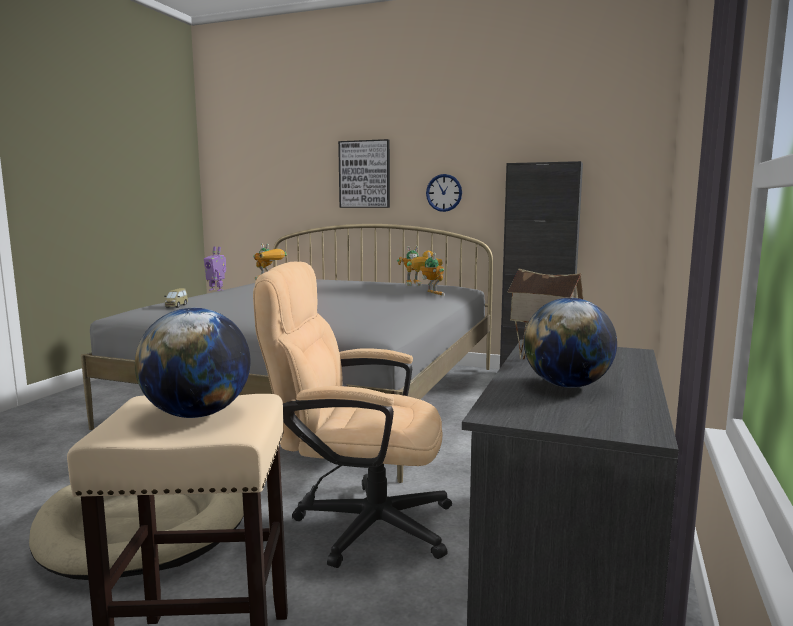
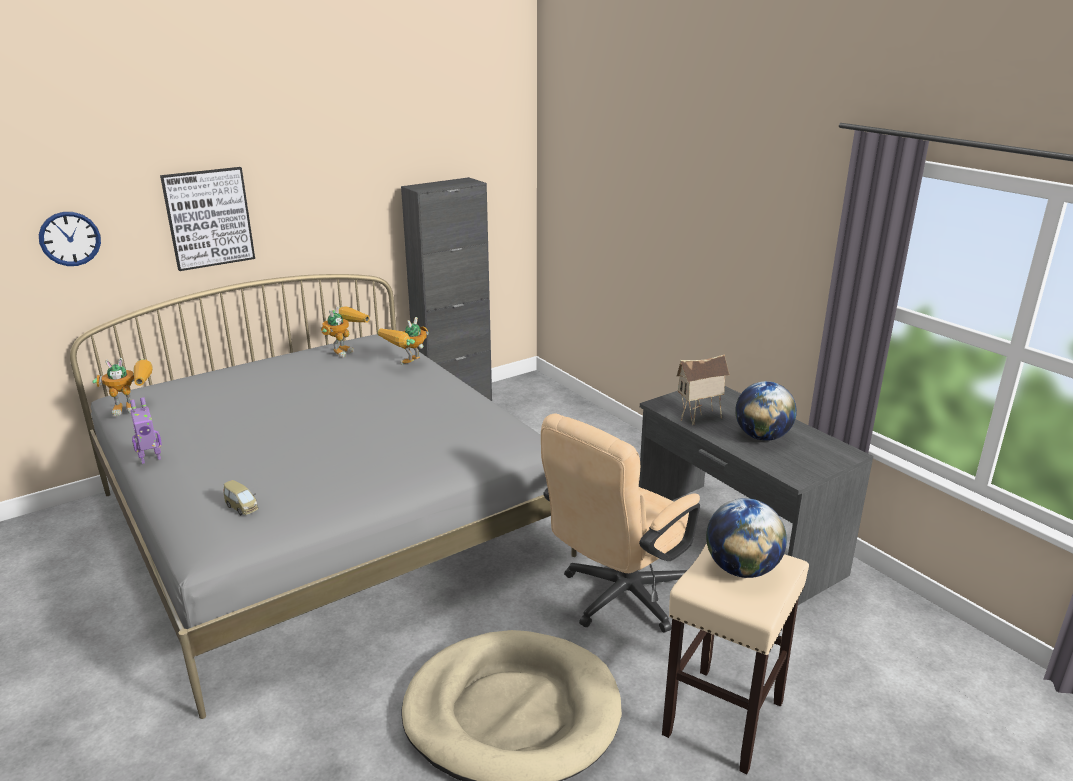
camera: 55 degrees left, 15 degrees up
(428, 295) = (408, 366): toy robot -> toy robot turned 60 degrees counterclockwise
(444, 192) = (323, 227): wall clock -> wall clock (70, 238)

